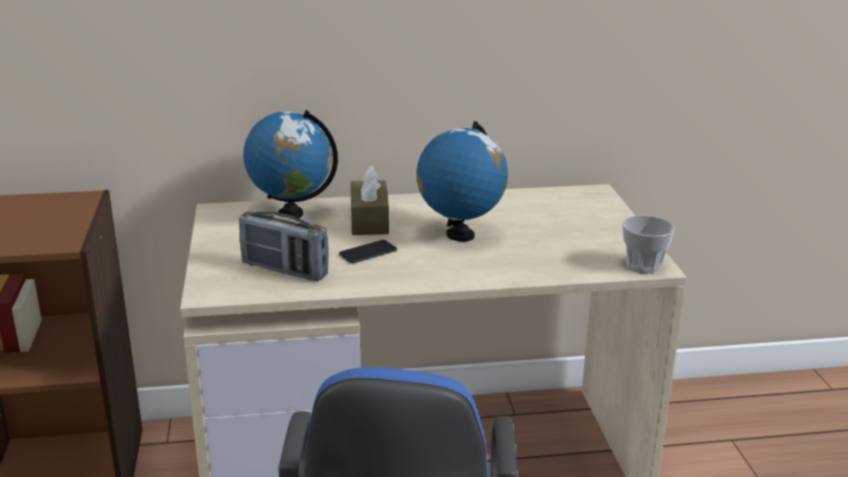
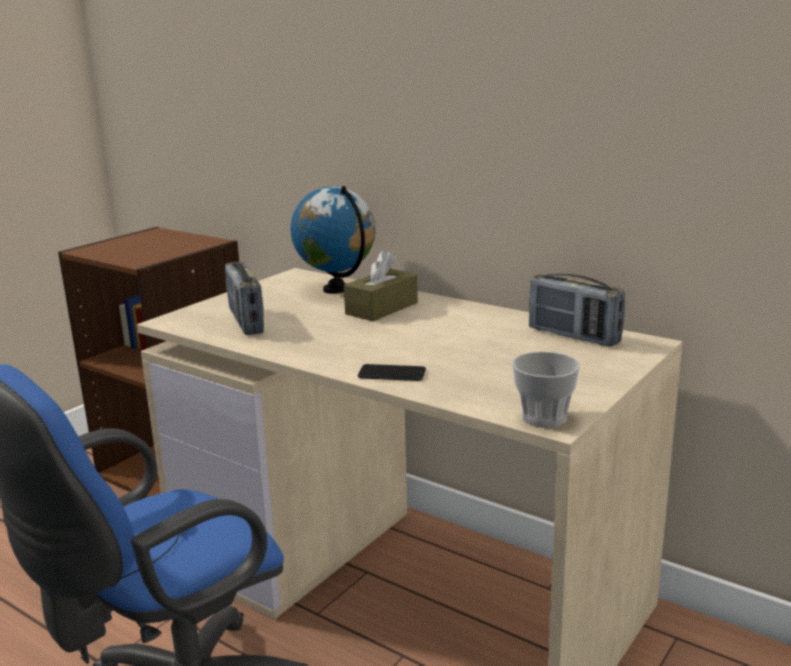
camera: 45 degrees right, 5 degrees down
(368, 252) = (327, 329): phone -> phone (392, 374)
(460, 235) = (427, 339): globe -> none
(546, 201) = (573, 336): none -> radio

